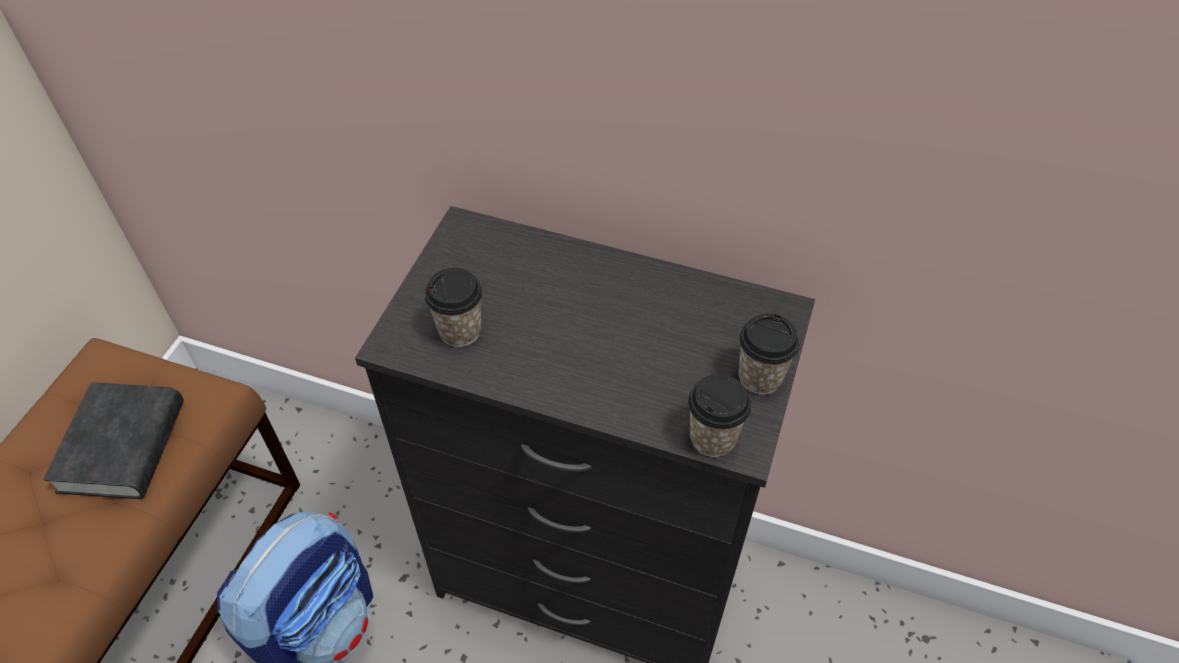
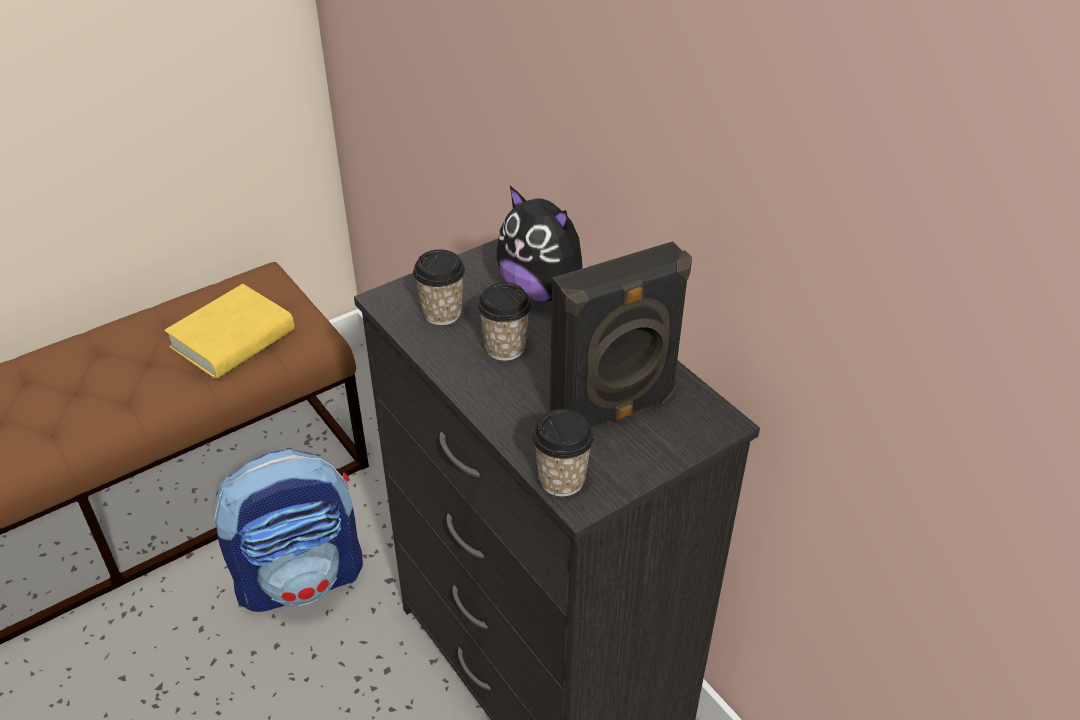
camera: 35 degrees right, 10 degrees down
(123, 446) = (233, 339): black book -> yellow book
(530, 259) = (543, 290): none -> plush toy
(697, 348) = (615, 412): none -> black speaker
(760, 377) = (647, 459): cup -> cup (505, 347)

